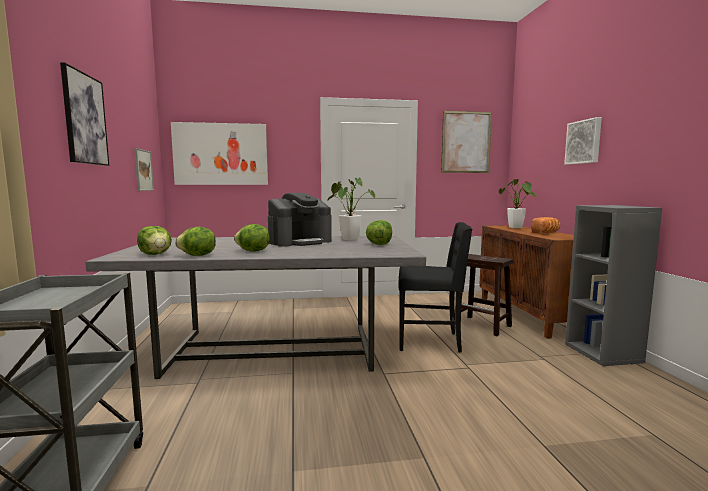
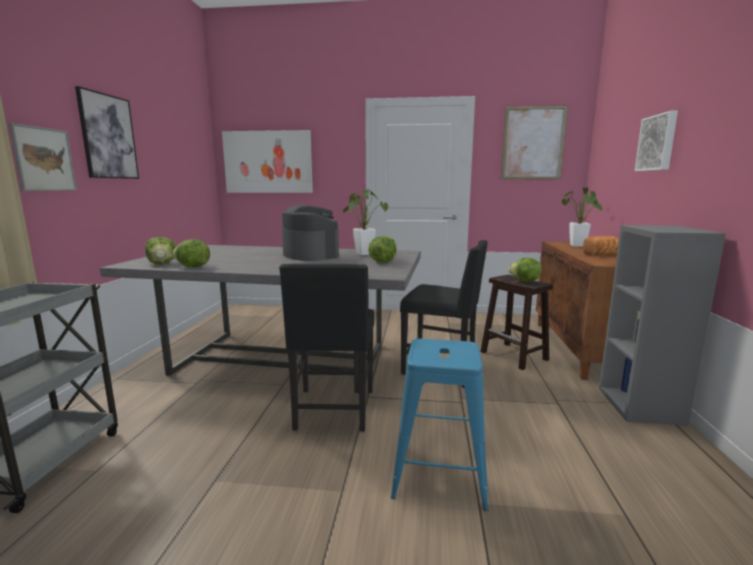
camera: 15 degrees right, 5 degrees up
(143, 170) = (189, 180): picture -> picture (44, 159)
(252, 251) = (247, 264): lettuce -> lettuce (525, 281)
(300, 242) = (310, 255): coffee machine -> coffee machine turned 105 degrees counterclockwise
(361, 389) = (333, 410): none -> black chair
(494, 427) = (438, 472): none -> blue stool

